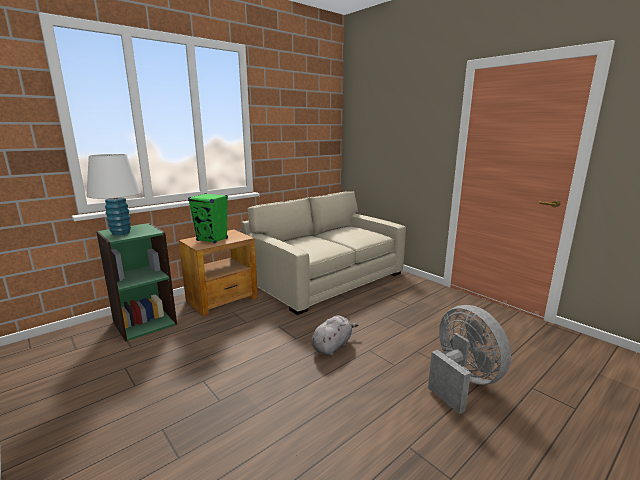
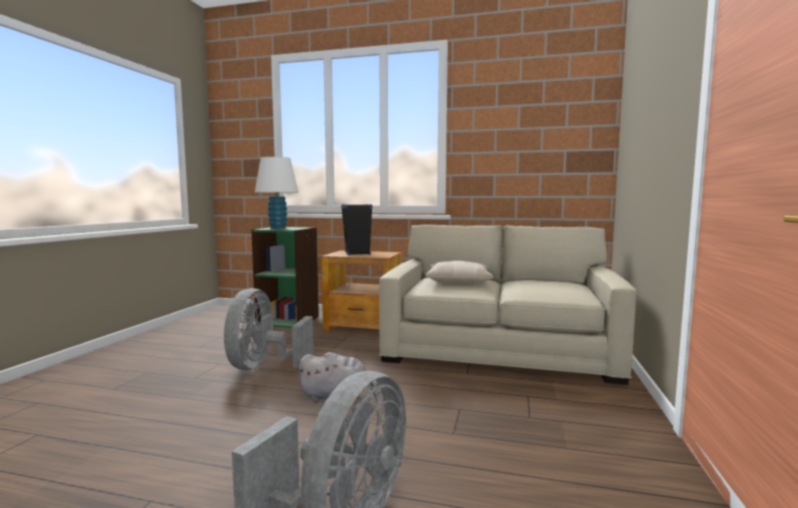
camera: 55 degrees right, 10 degrees down
(212, 239) = (357, 253): green speaker -> black speaker
(242, 360) = (263, 366): none -> grey fan
(309, 242) = (458, 280): none -> beige pillow

